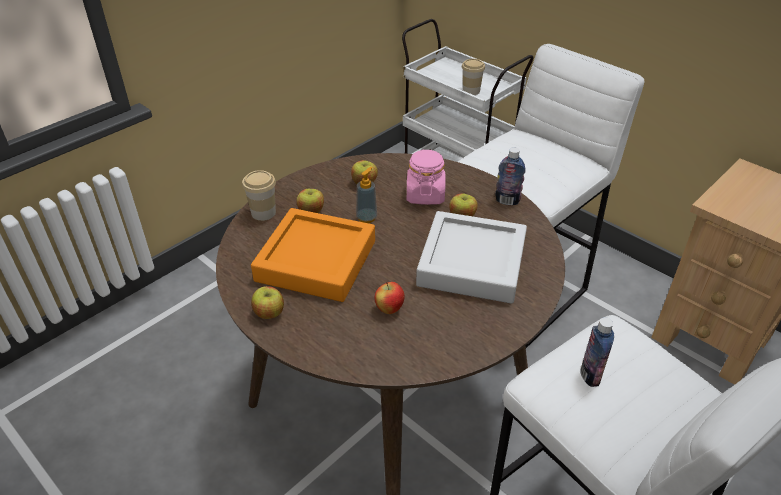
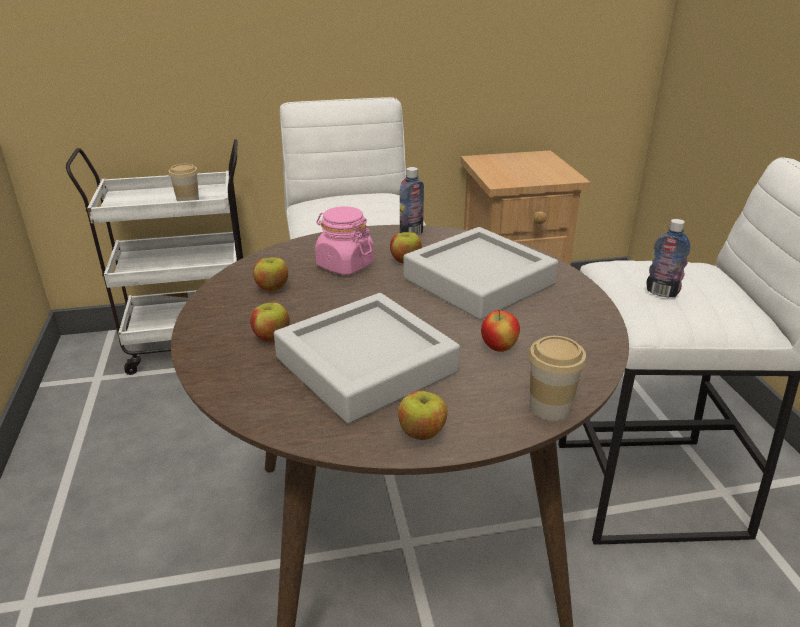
camera: 55 degrees left, 10 degrees down
(263, 213) = (221, 371): cup -> cup (550, 407)
(316, 261) = (366, 365): orange tray -> grey tray
(366, 217) = (334, 308): soap dispenser -> none

